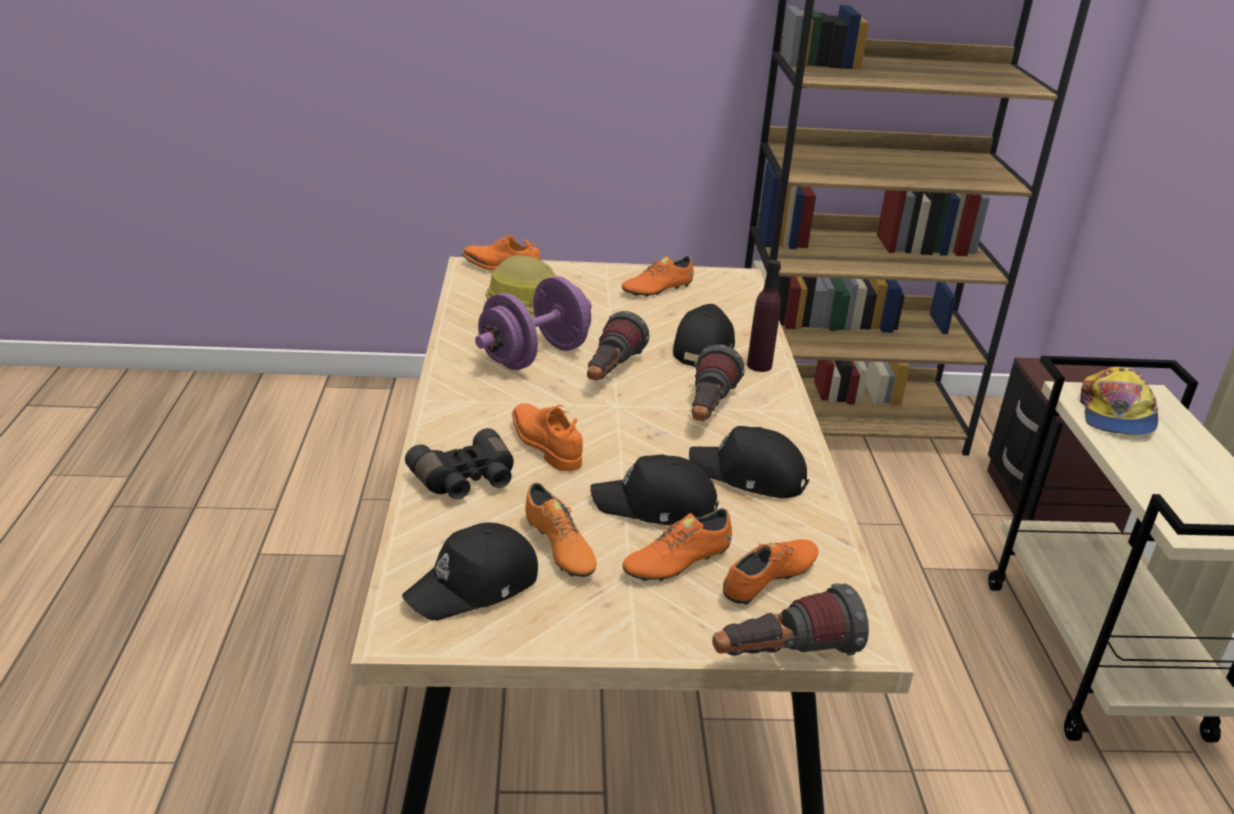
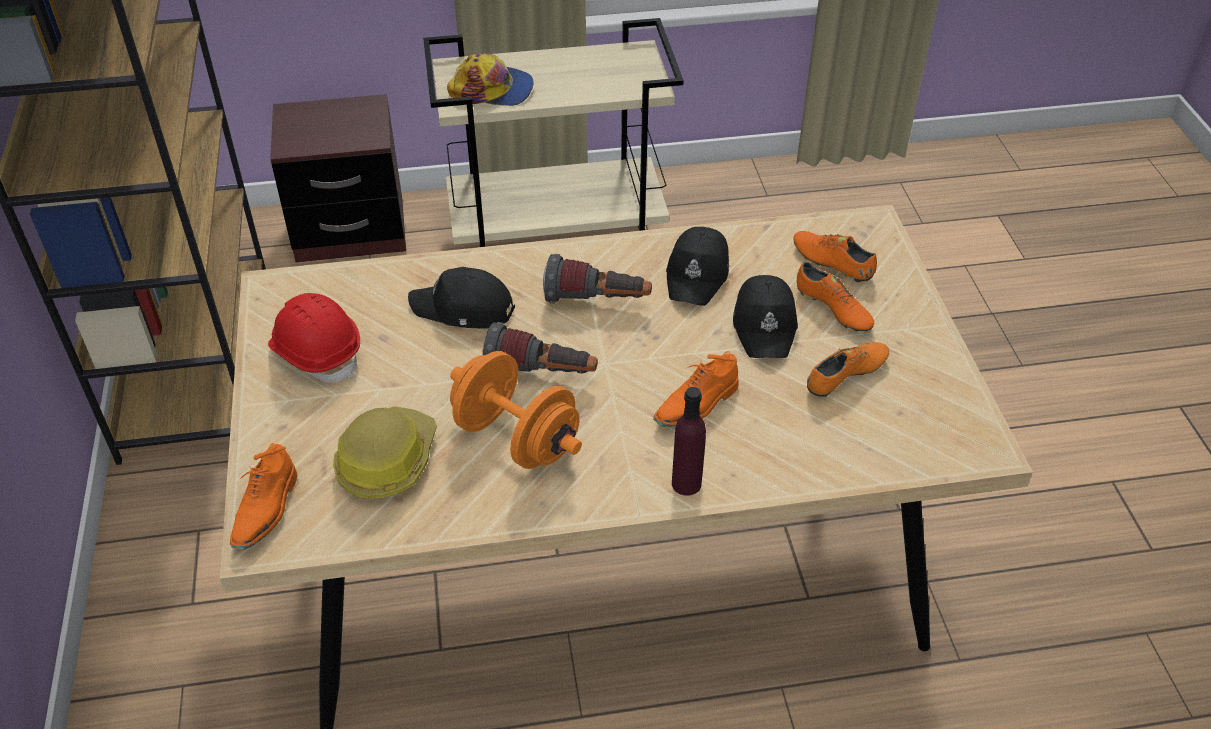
camera: 95 degrees left, 15 degrees up
(466, 480) = (777, 450): black binoculars -> none
(475, 586) = (916, 418): black cap -> none
(534, 356) = (516, 438): purple dumbbell -> orange dumbbell
(657, 289) = (317, 352): orange shoe -> red hard hat
(759, 365) = (495, 269): purple bottle -> purple bottle (686, 483)
(782, 656) = (909, 257): flashlight -> none

